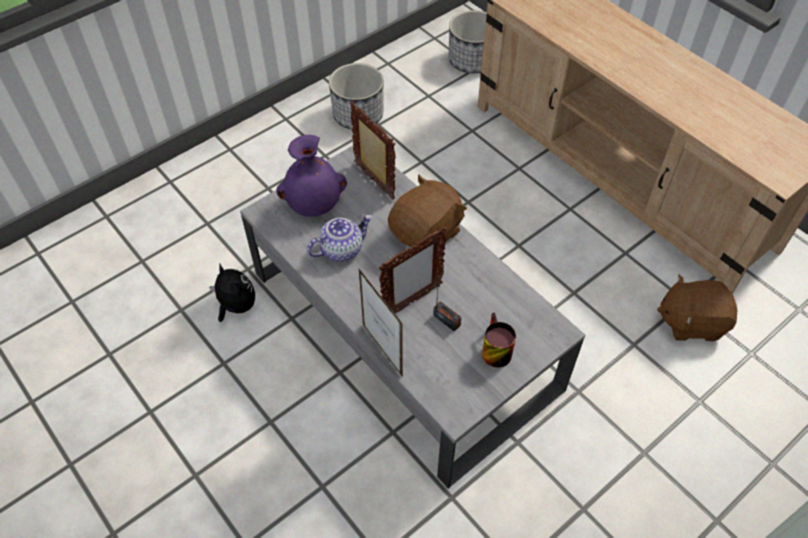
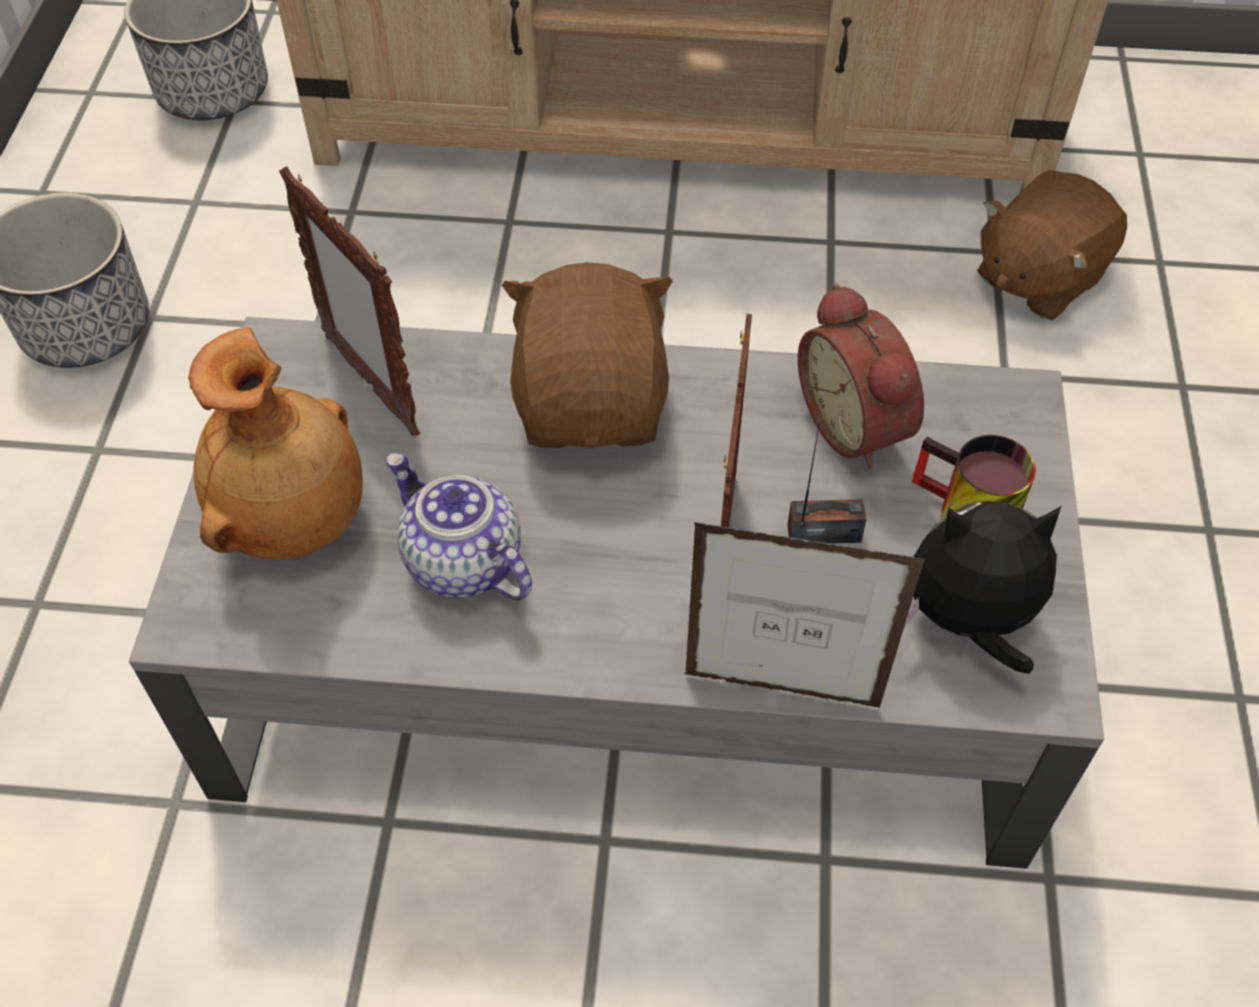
camera: 45 degrees left, 0 degrees up
(236, 306) = (237, 903): plush toy -> plush toy (969, 621)
(314, 205) = (295, 520): purple vase -> brown vase
(341, 249) = (461, 562): teapot -> teapot turned 60 degrees counterclockwise
(374, 182) = (370, 383): picture frame -> picture frame turned 135 degrees counterclockwise
(497, 299) = (858, 424): none -> alarm clock

